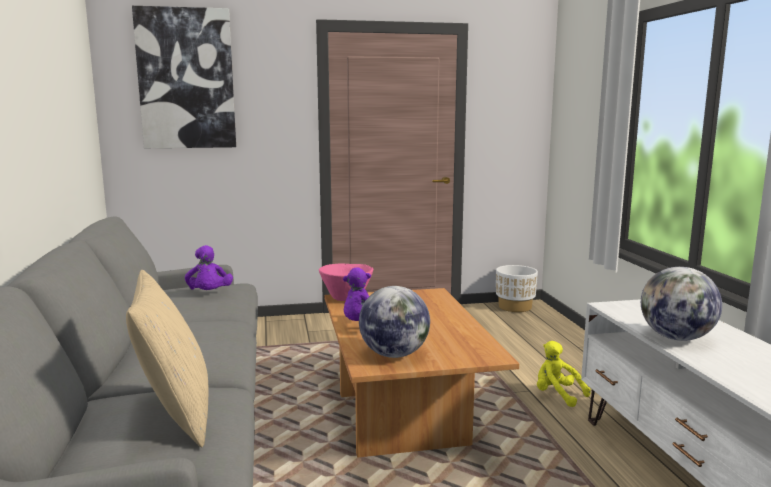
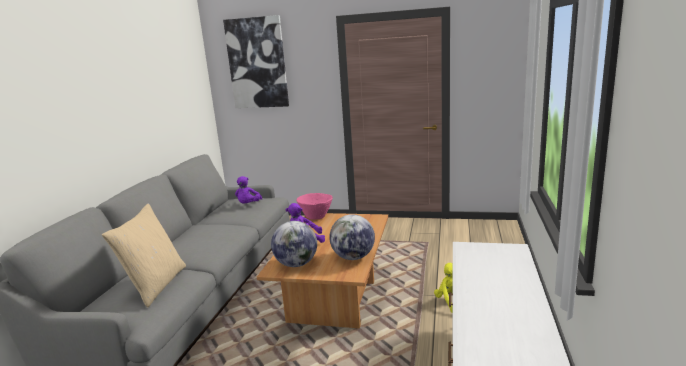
camera: 25 degrees right, 5 degrees up
(515, 307) = (489, 225): white planter -> none
(676, 338) = (476, 282): globe -> globe (353, 257)

